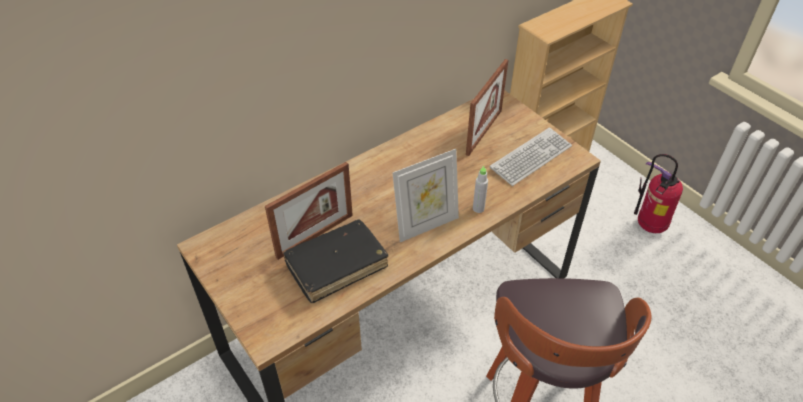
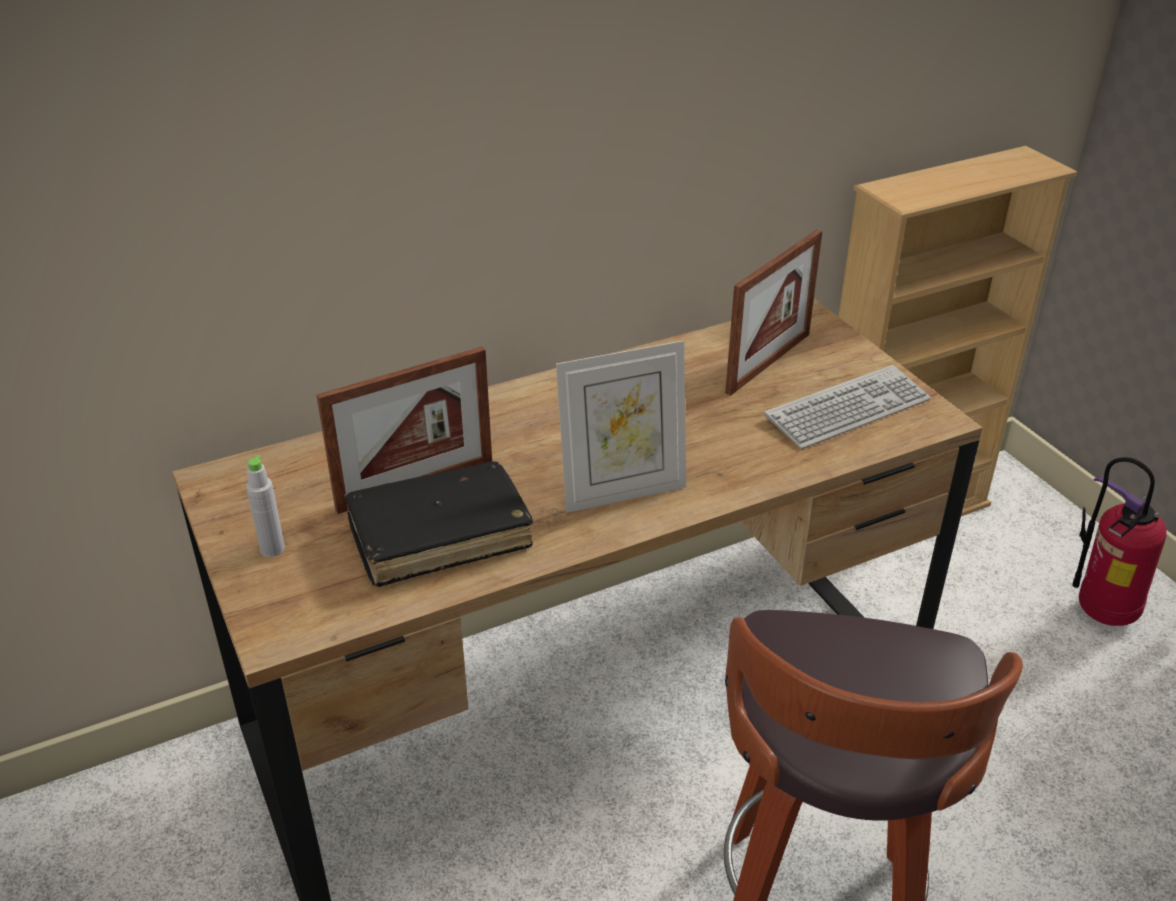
camera: 10 degrees right, 10 degrees down
(478, 208) = (727, 477): grey bottle -> grey bottle (272, 549)

